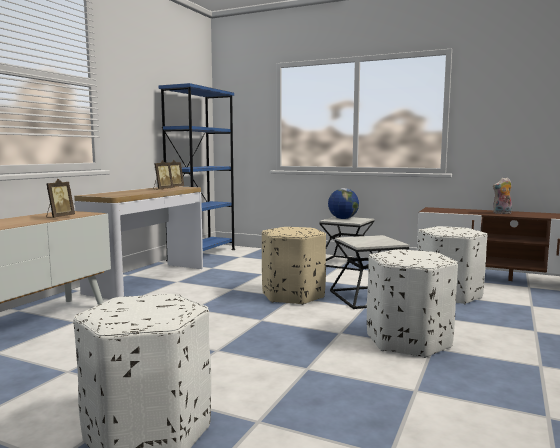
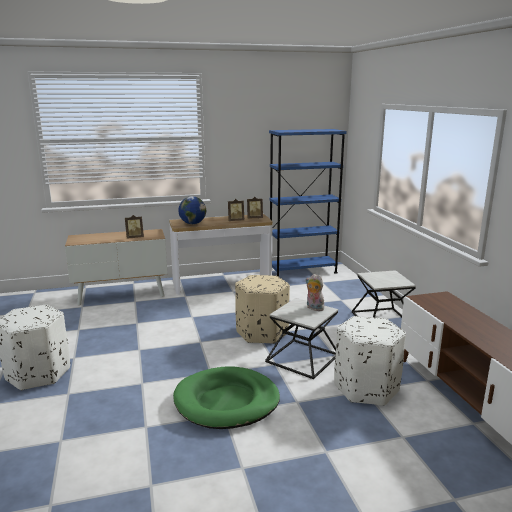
camera: 50 degrees right, 10 degrees up
(343, 219) = (385, 276): globe -> globe (192, 223)
(409, 341) = (227, 401): white ottoman -> green dog bed
(502, 213) = (477, 329): plush toy -> plush toy (313, 308)

